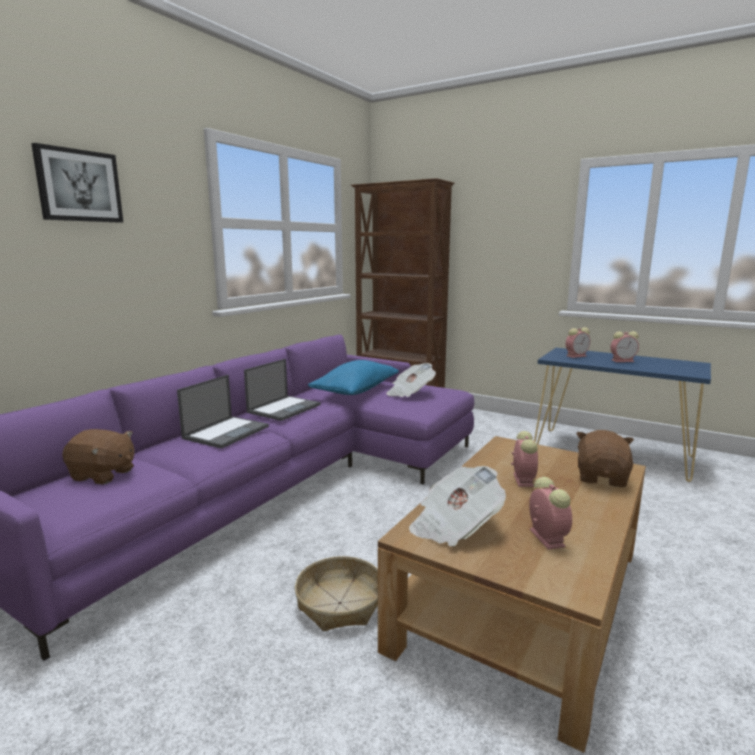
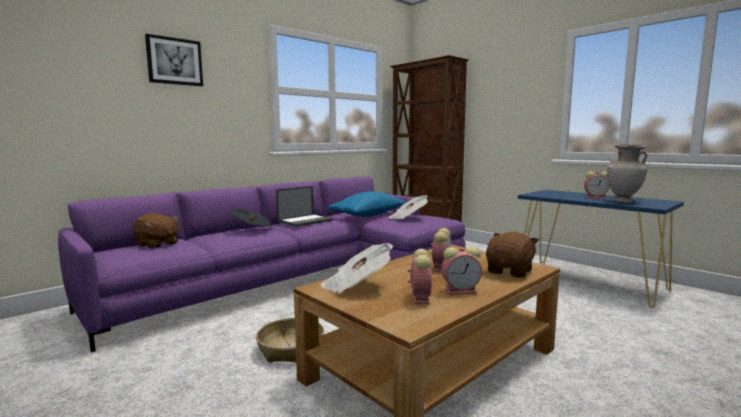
camera: 15 degrees right, 5 degrees down
(227, 432) = (253, 230): laptop -> newspaper
(576, 356) = (556, 194): alarm clock -> alarm clock (461, 291)
(657, 367) = (623, 202): none -> beige vase

